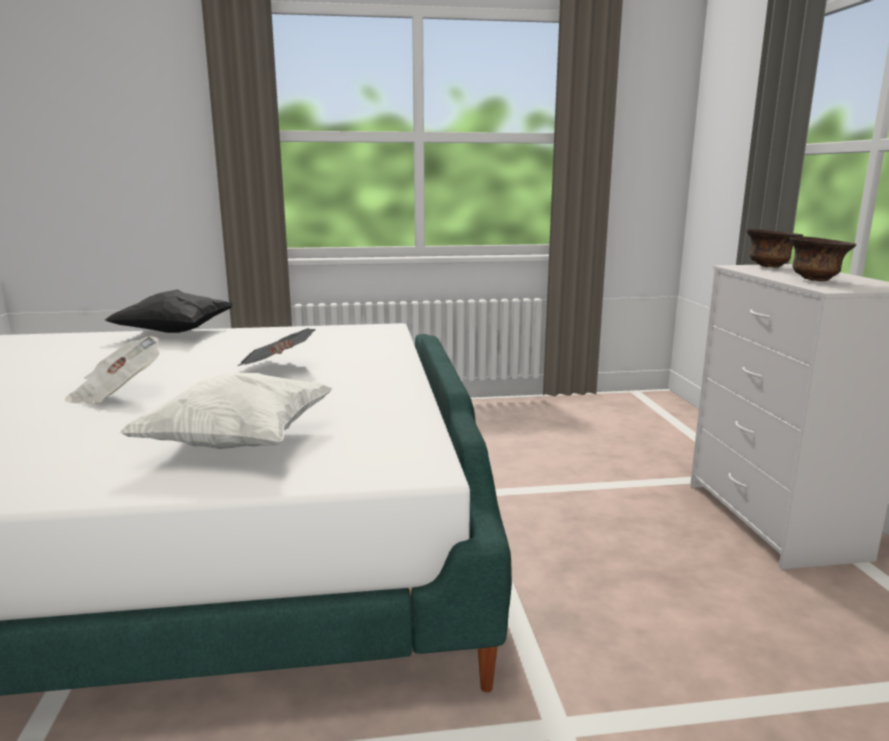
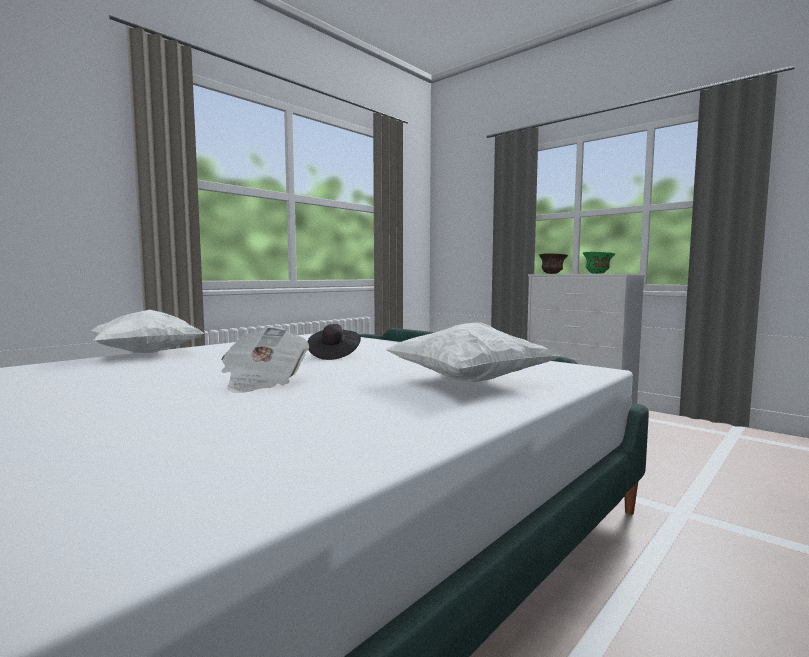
camera: 40 degrees left, 10 degrees down
(174, 333) = (148, 353): black pillow -> white pillow
(277, 368) = (333, 355): newspaper -> black hat
(815, 280) = (597, 273): brown bowl -> green bowl

